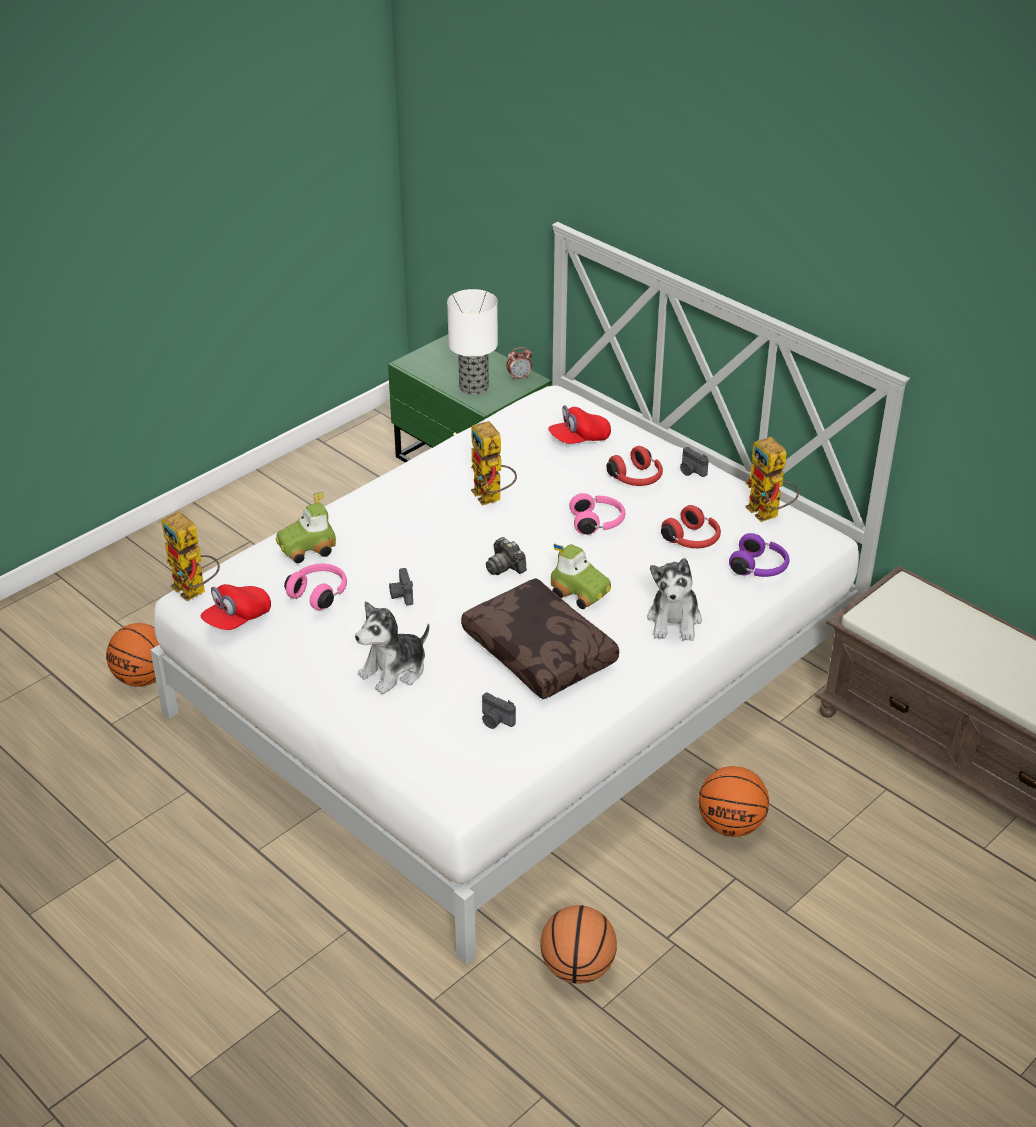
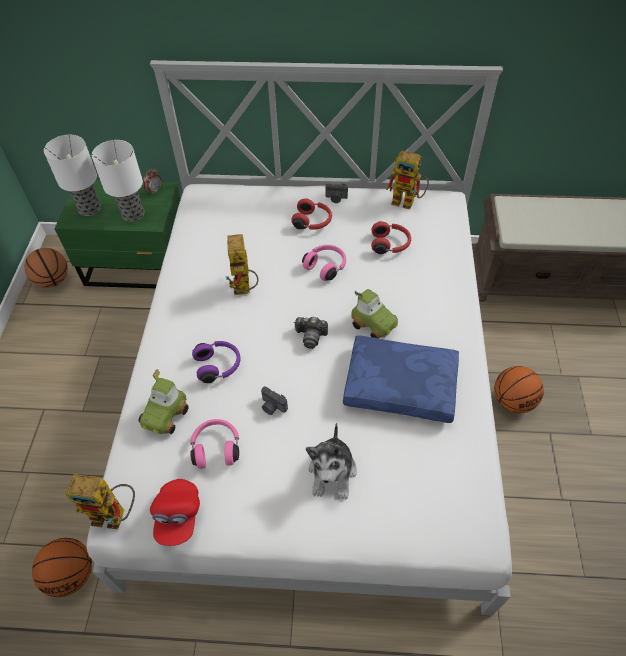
camera: 40 degrees left, 15 degrees up
(438, 362) = (89, 208): none -> table lamp
(492, 498) = (244, 290): toy robot -> toy robot turned 60 degrees clockwise
(495, 721) = (437, 461): camera -> none
(541, 651) = (401, 384): brown pillow -> blue pillow
(577, 968) = (546, 561): basketball -> basketball (53, 280)
(579, 439) = (249, 214): red cap -> none
(581, 592) = (374, 323): toy car -> toy car turned 45 degrees clockwise
(674, 620) = (444, 306): plush toy -> none
(759, 568) = (446, 240): purple headphones -> purple headphones (218, 365)

